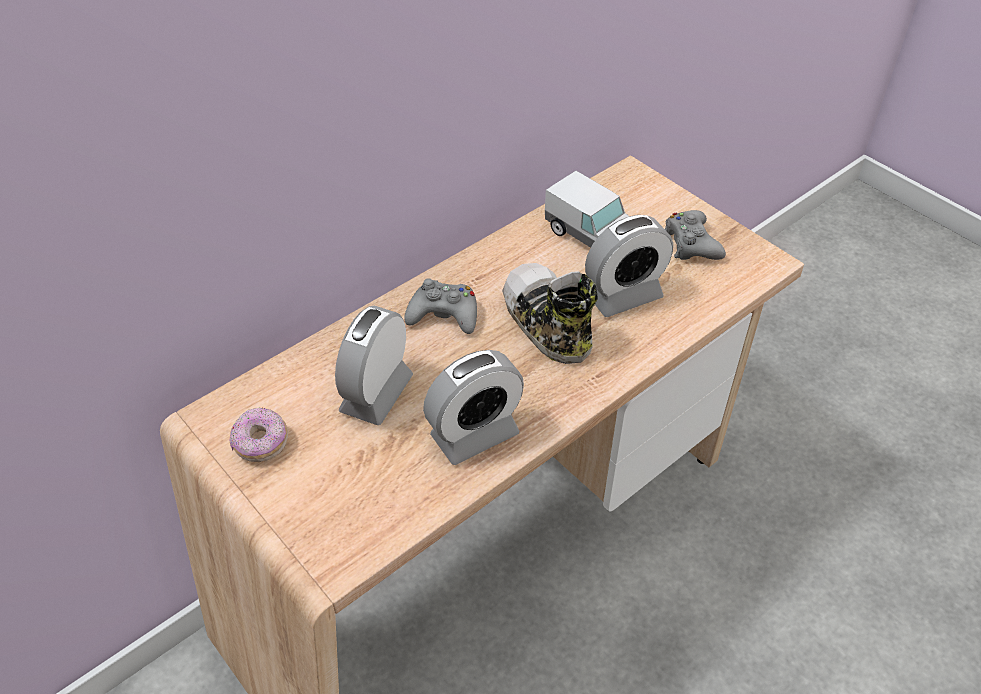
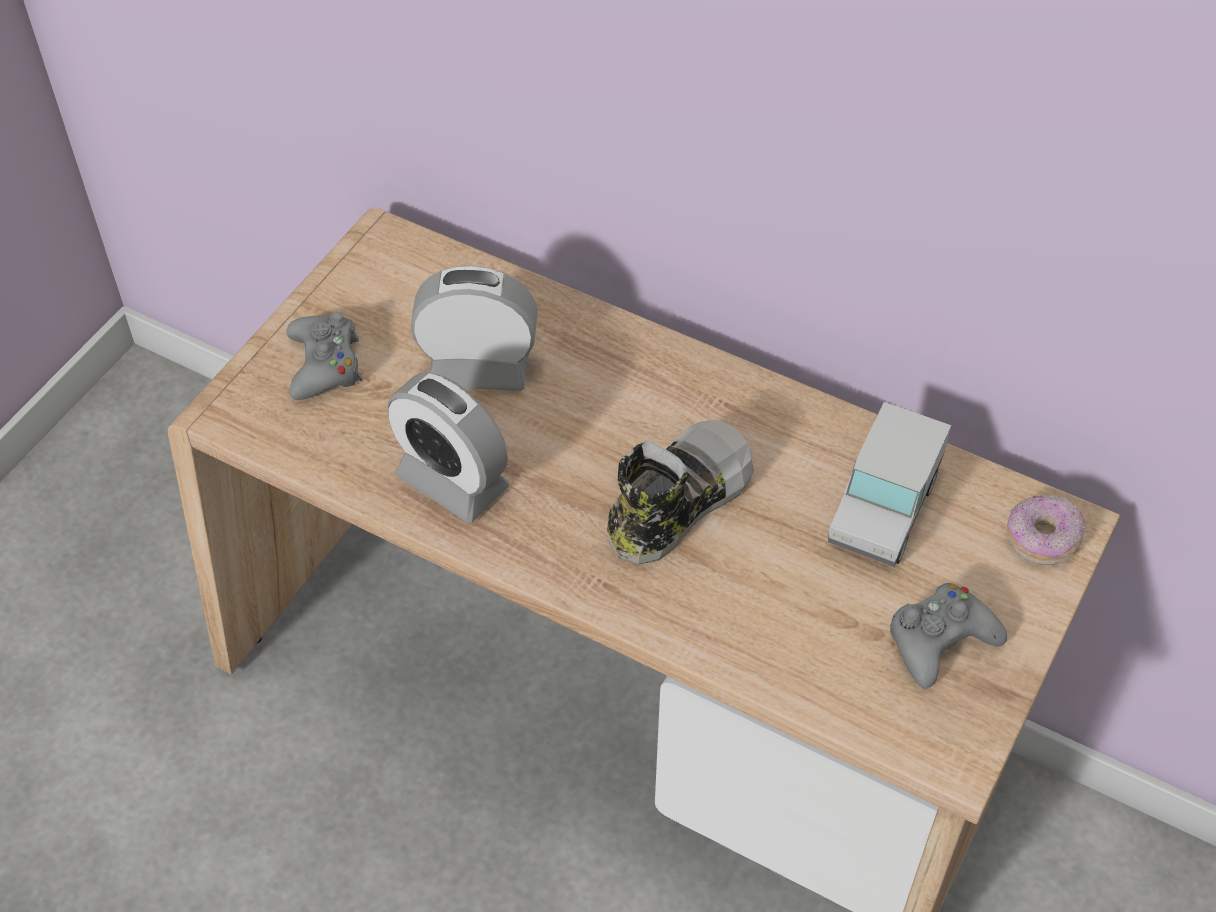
camera: 70 degrees right, 5 degrees up
(261, 443) = (367, 295): donut -> donut (1041, 539)
(444, 314) = (640, 390): grey game controller -> grey game controller (325, 365)
(623, 296) = (775, 578): alarm clock -> none

